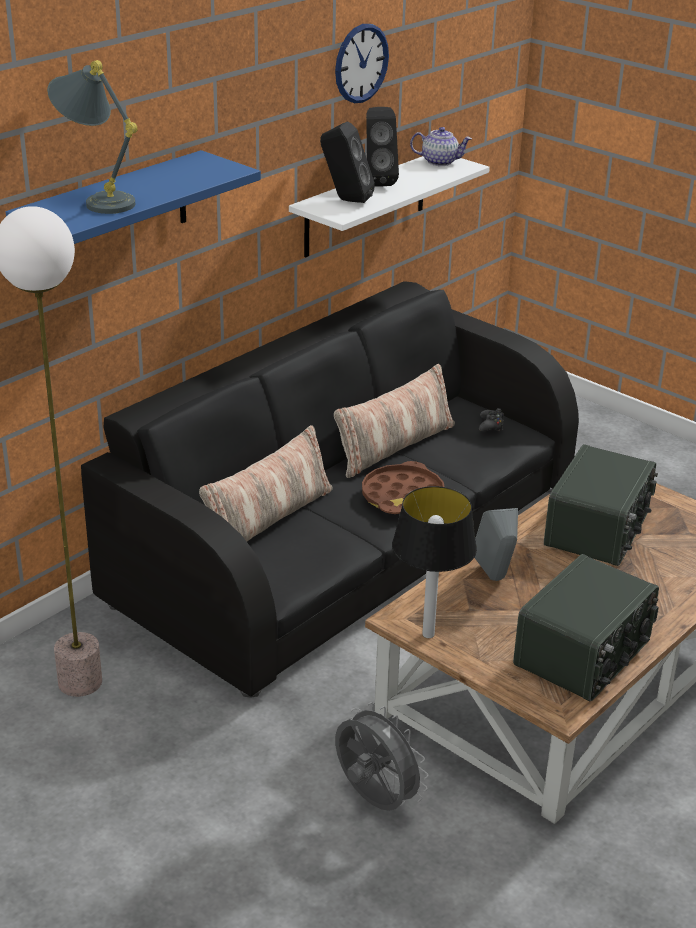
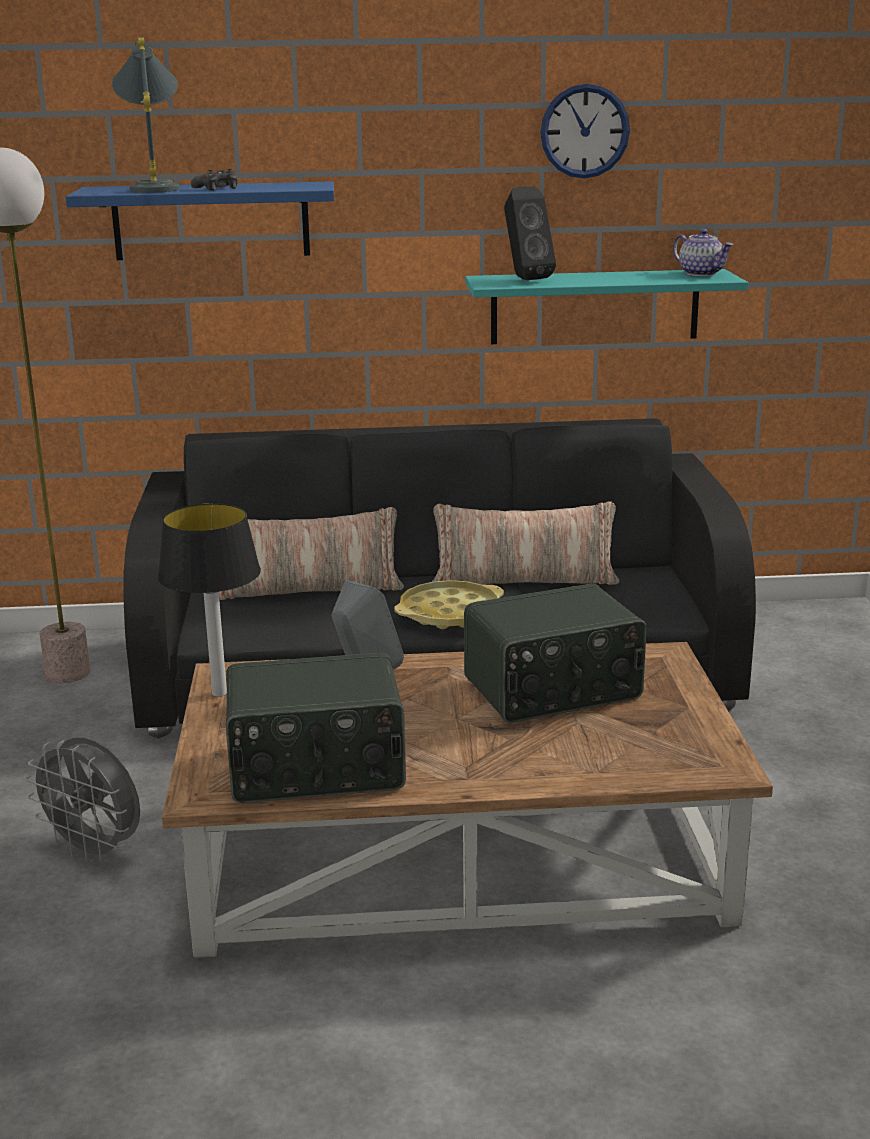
camera: 45 degrees right, 10 degrees down
(365, 204) = (594, 306): white shelf -> turquoise shelf
(374, 800) = (95, 851): grey fan -> grey fan turned 120 degrees clockwise
(377, 182) = (594, 275): black speaker -> none
(403, 496) = (450, 613): brown tray -> yellow tray
(491, 425) = (654, 594): black game controller -> black game controller (217, 189)

